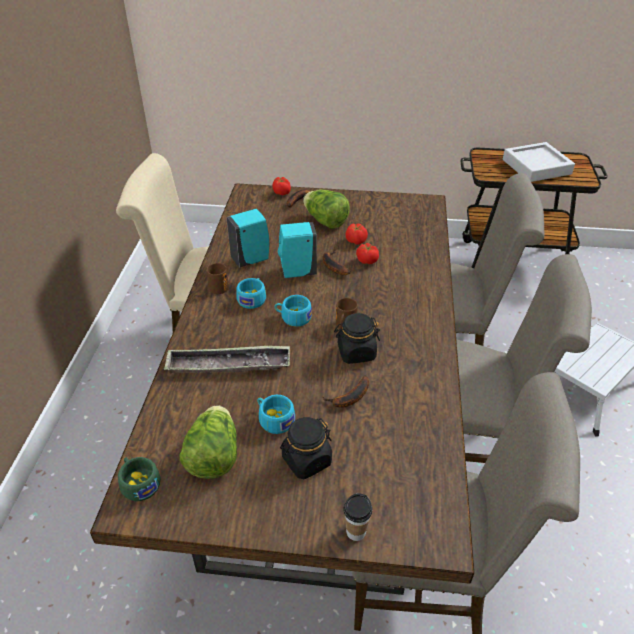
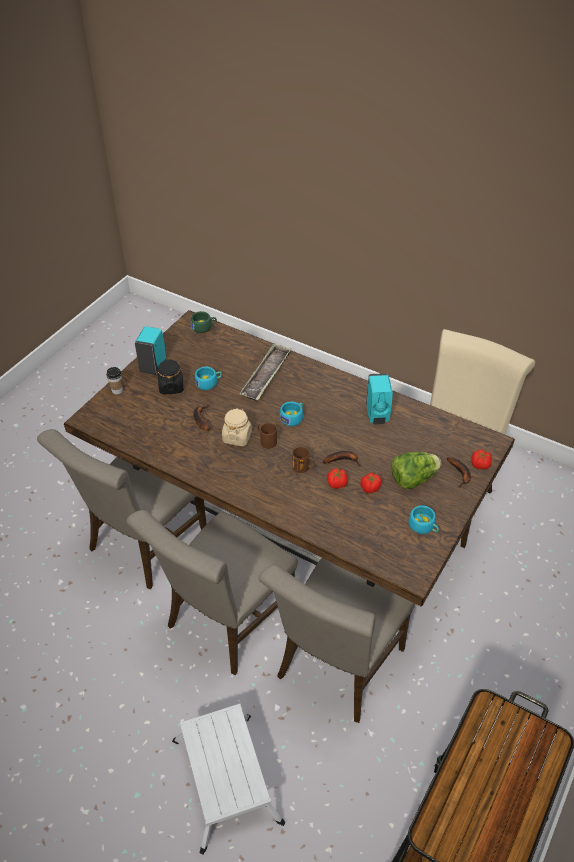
camera: 115 degrees right, 5 degrees up
(213, 456) = (200, 354): lettuce -> none
(219, 285) = (353, 390): brown mug -> brown mug (304, 467)
(253, 298) = (327, 403): turquoise cup -> turquoise cup (424, 526)
(296, 272) = (345, 436): turquoise soap dispenser -> turquoise soap dispenser (153, 365)
(356, 352) = (237, 437): black jar -> beige jar
(536, 167) = (489, 788): grey tray -> none

